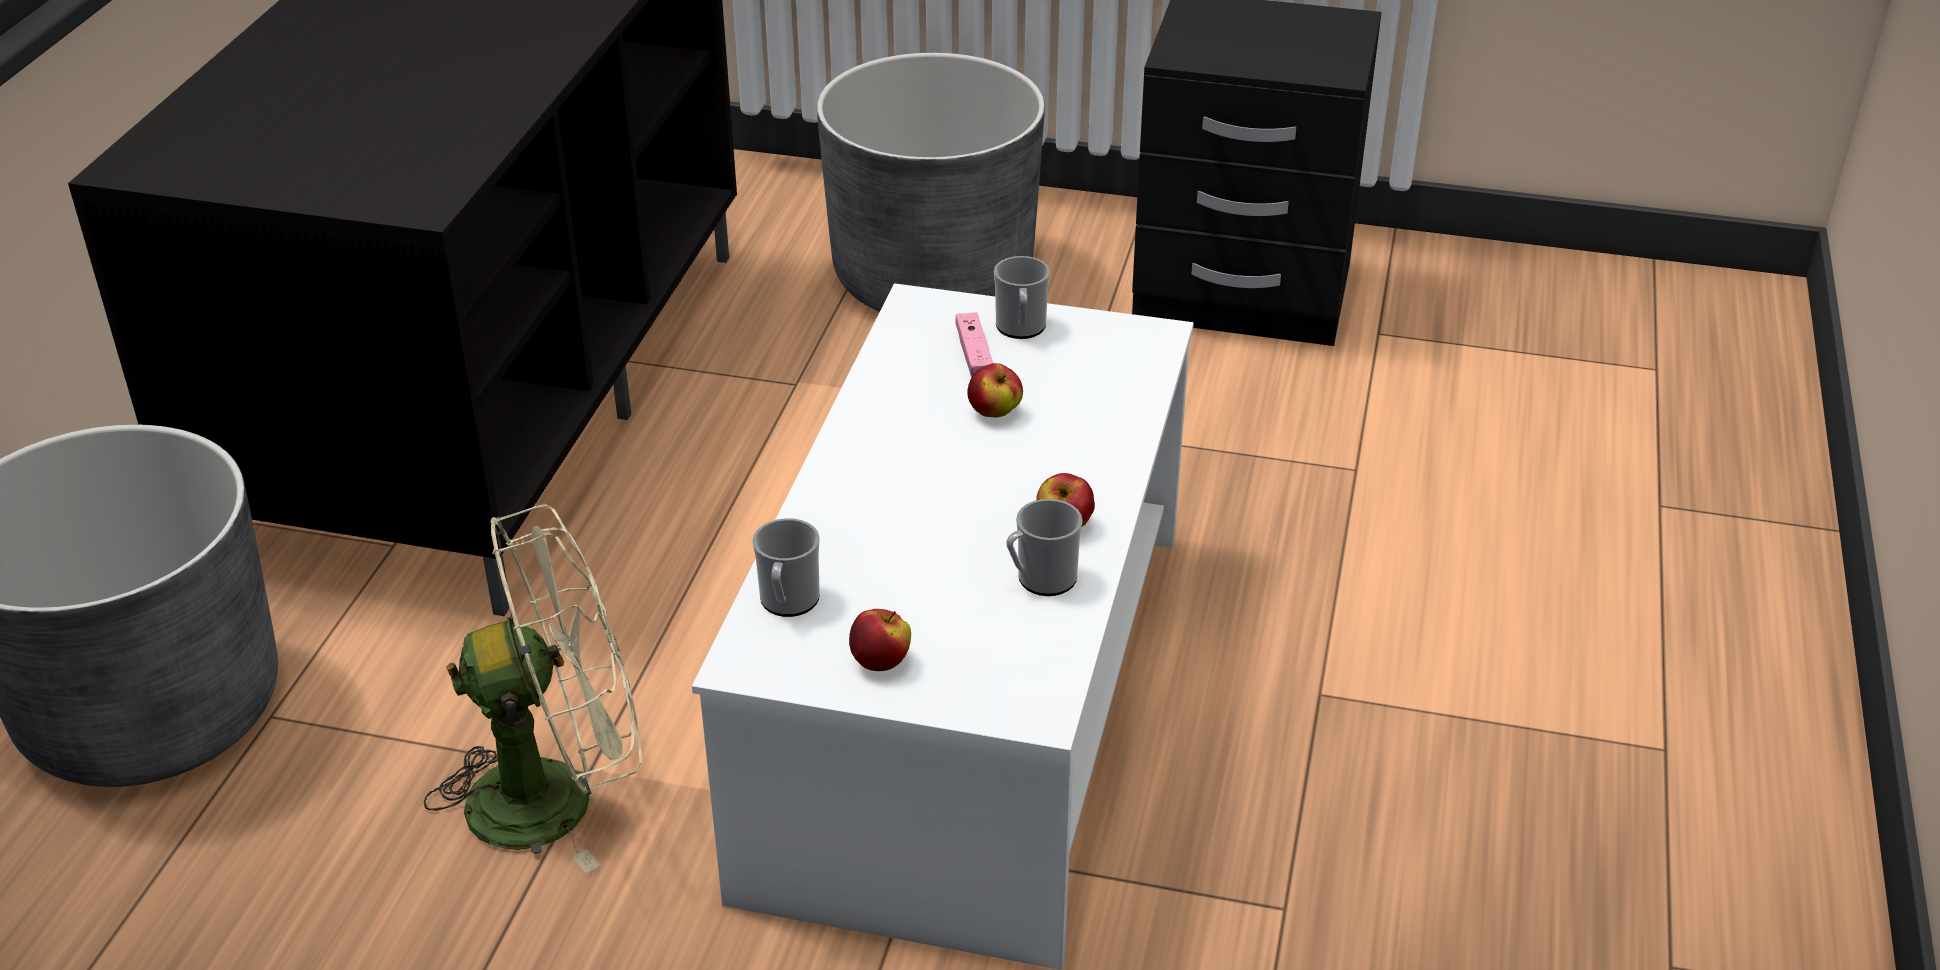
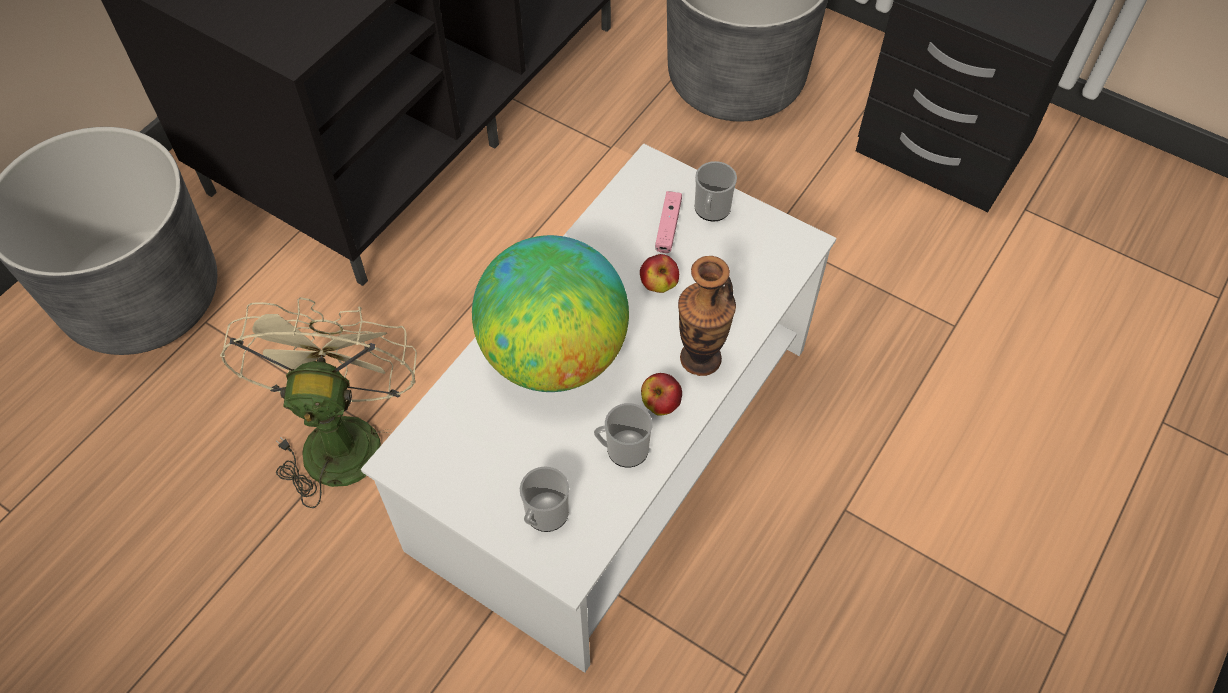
camera: 20 degrees right, 20 degrees up
(557, 795) = (341, 434): beige fan -> beige fan turned 90 degrees counterclockwise
(788, 602) = (449, 417): mug -> mug (544, 516)
(881, 662) = (486, 489): apple -> none
(896, 510) = (554, 355): none -> globe
(1090, 470) = (700, 358): none -> vase

